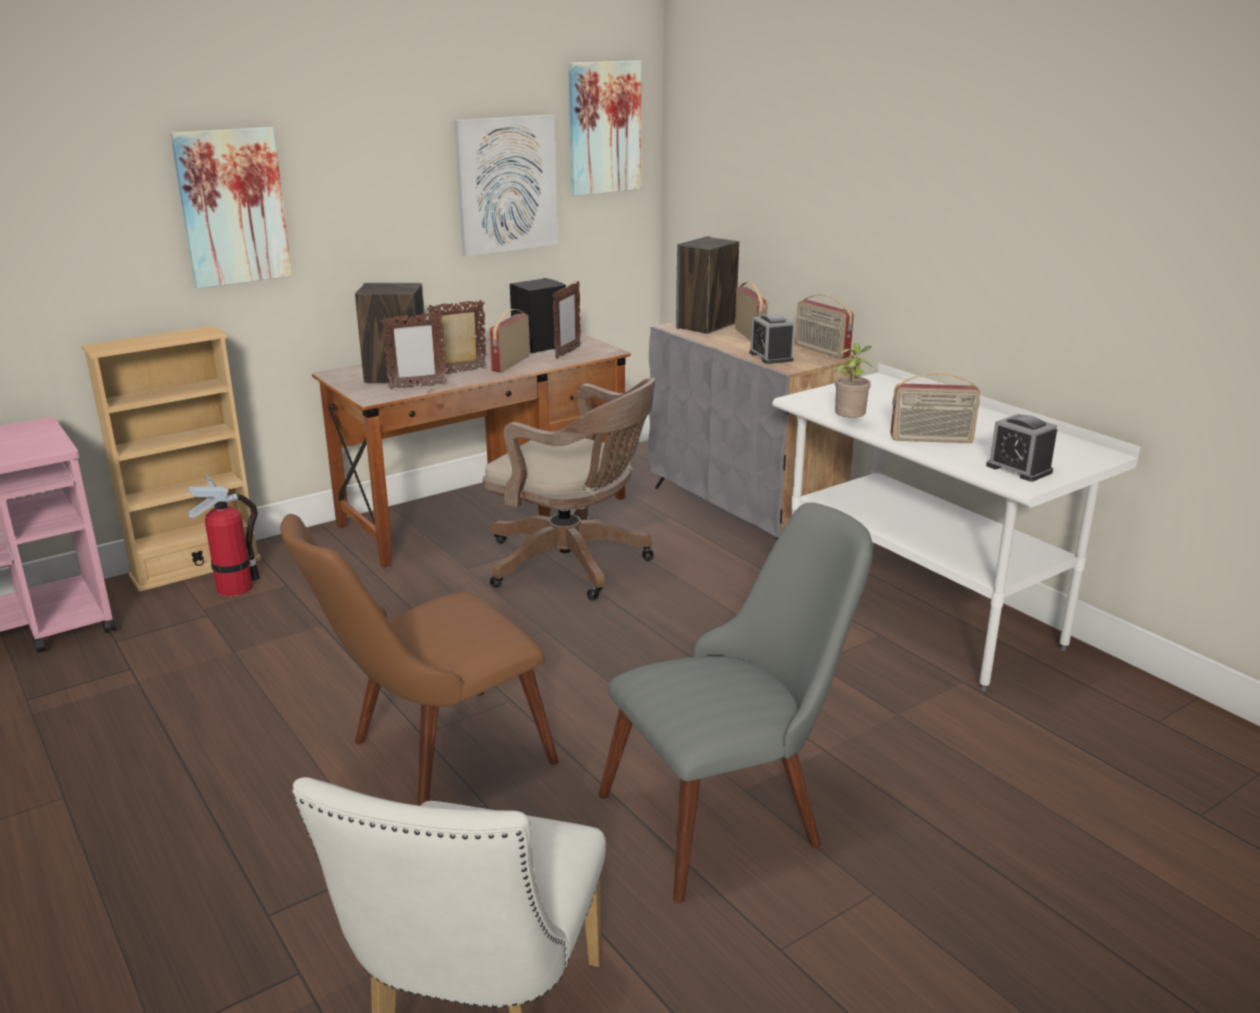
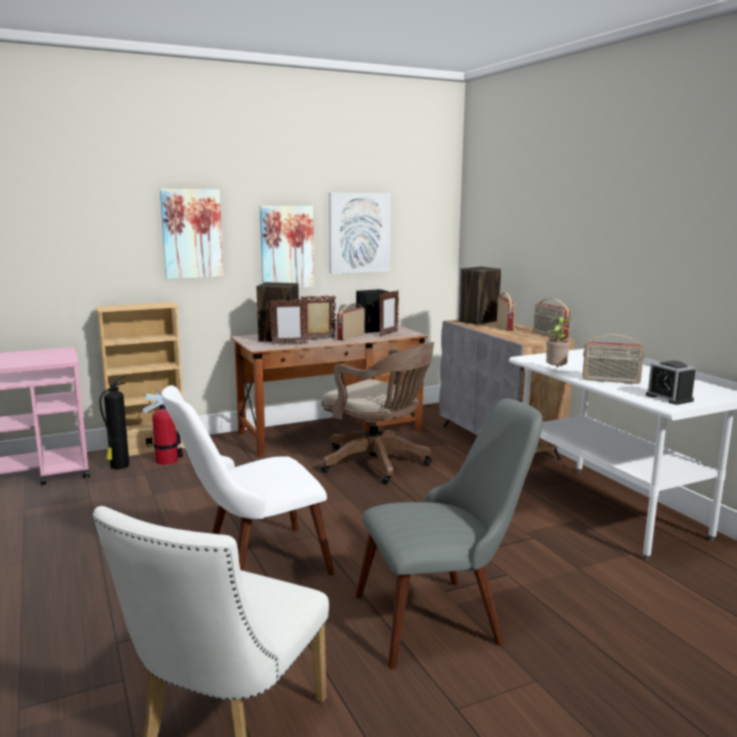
camera: 10 degrees right, 10 degrees down
(158, 605) = (119, 466): none -> fire extinguisher
(430, 760) = (251, 564): brown chair -> white chair
(604, 128) = (422, 203): picture -> picture (286, 247)
(771, 356) = (514, 336): alarm clock -> none

